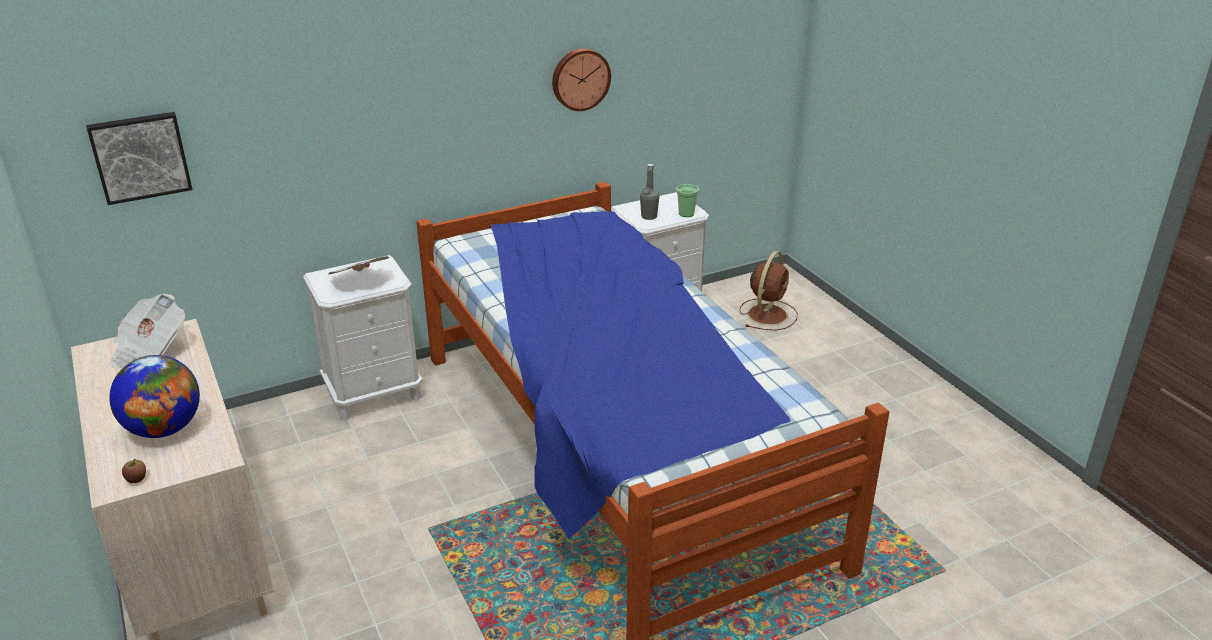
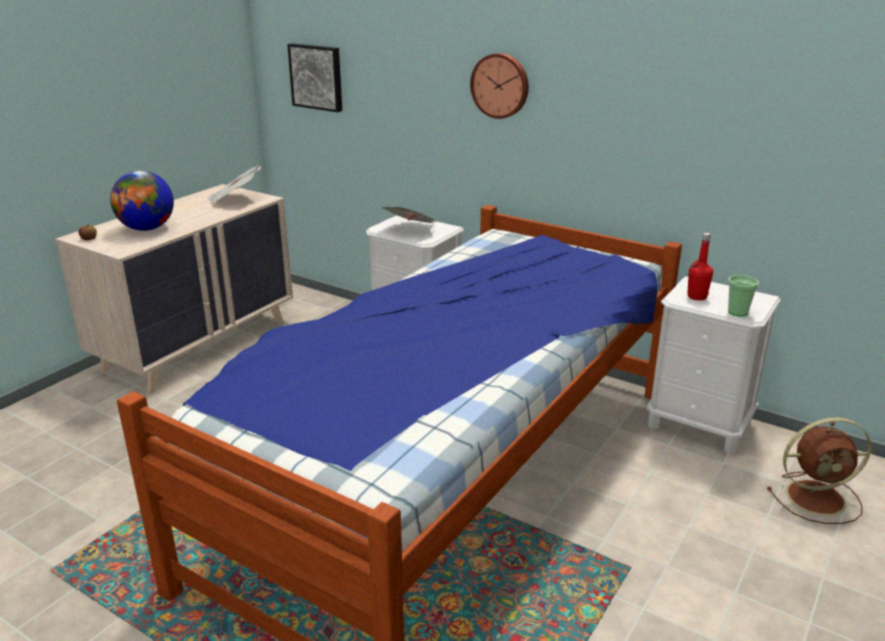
camera: 60 degrees right, 5 degrees down
(580, 79) = (674, 115): wall clock -> wall clock (500, 85)
(649, 216) = (696, 296): grey bottle -> red bottle

